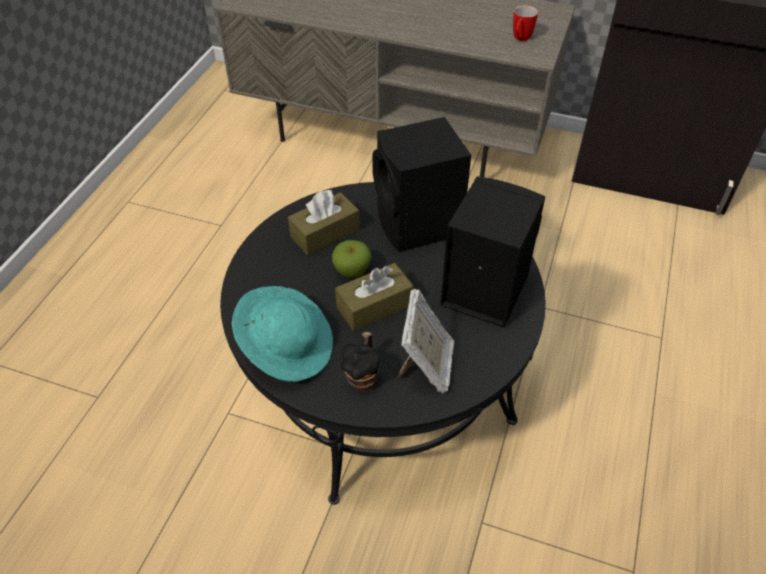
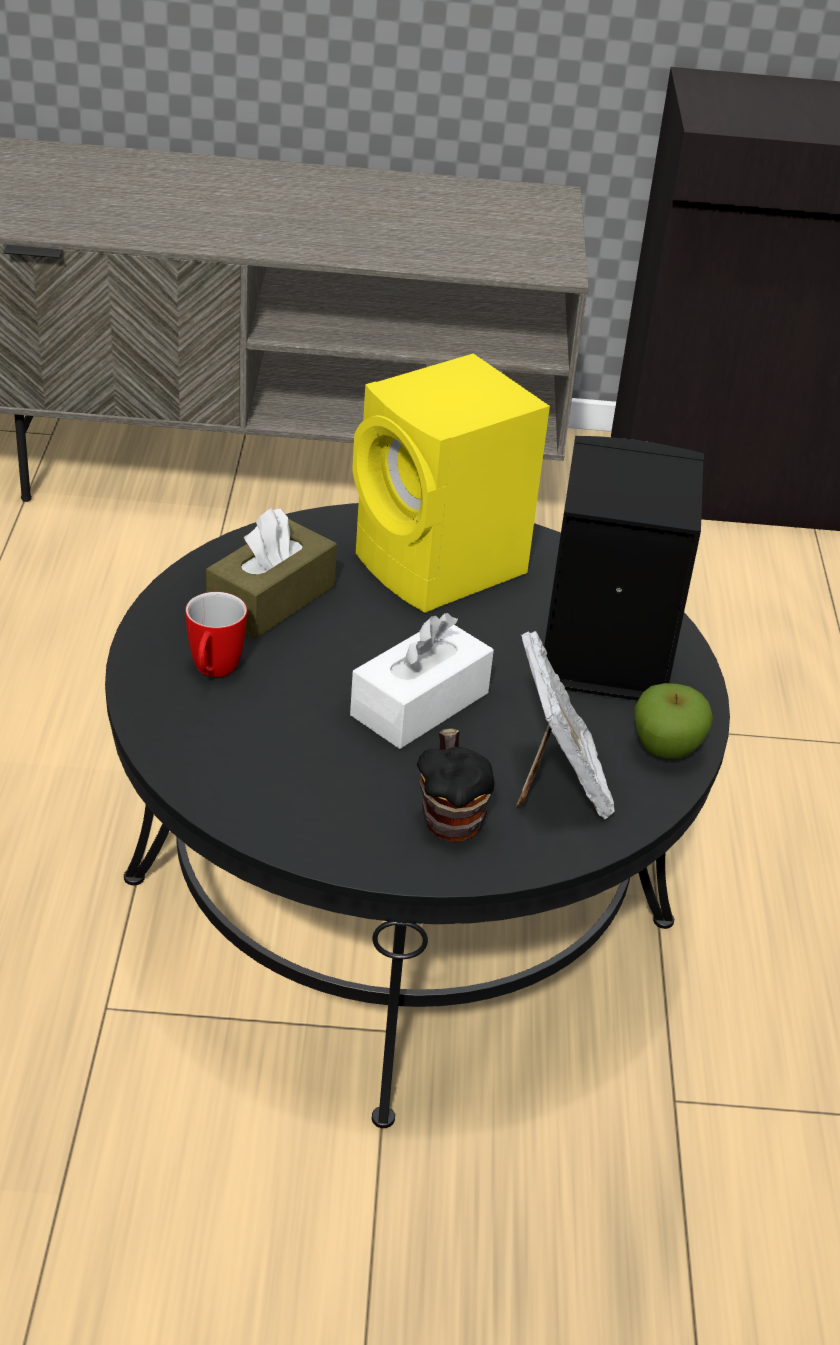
camera: 20 degrees left, 10 degrees down
(287, 346) = (285, 792): turquoise hat -> none
(352, 272) = (352, 655): apple -> apple (665, 749)
(374, 306) = (419, 704): brown tissue box -> white tissue box
(419, 226) = (442, 568): black speaker -> yellow speaker
(520, 39) = (510, 244): mug -> mug (213, 673)

